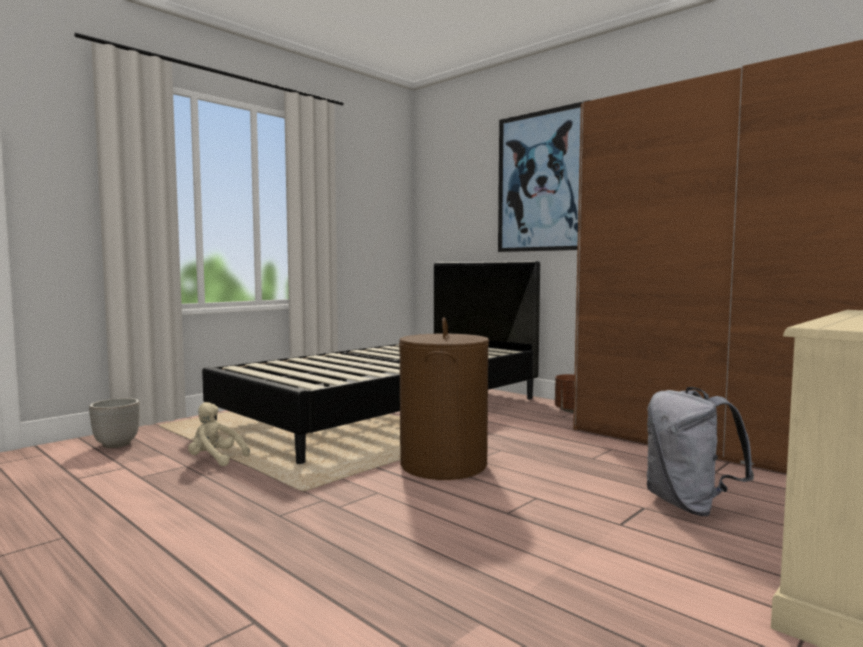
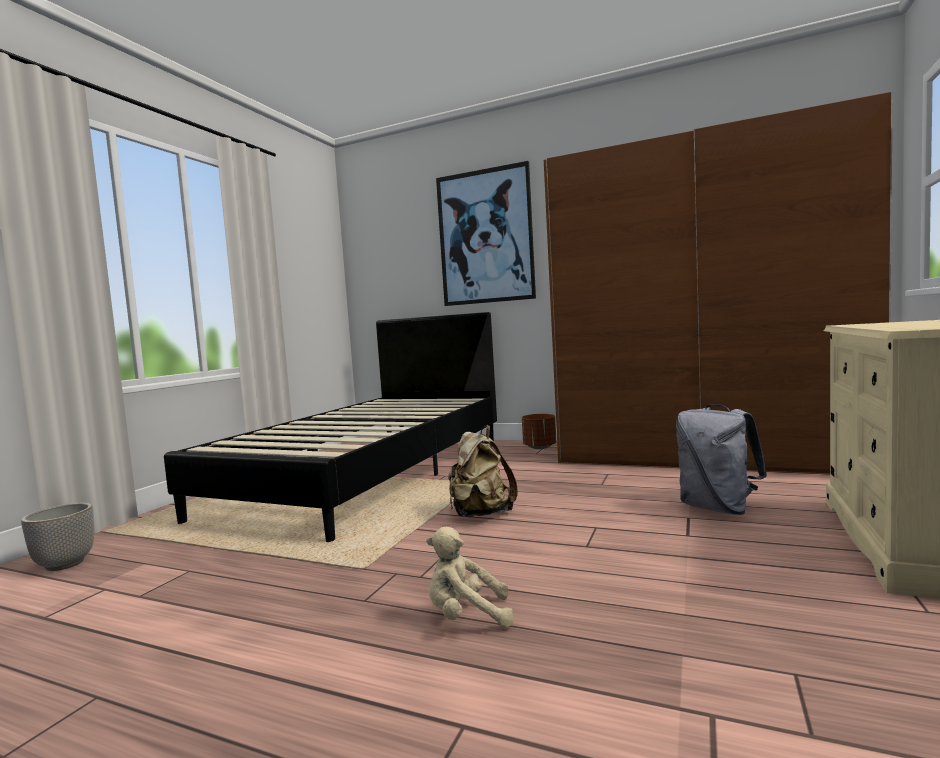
camera: 20 degrees left, 0 degrees up
(215, 460) = (221, 556): beige plush toy -> beige plush toy (466, 616)
(444, 465) = (480, 514): brown laundry basket -> beige backpack

